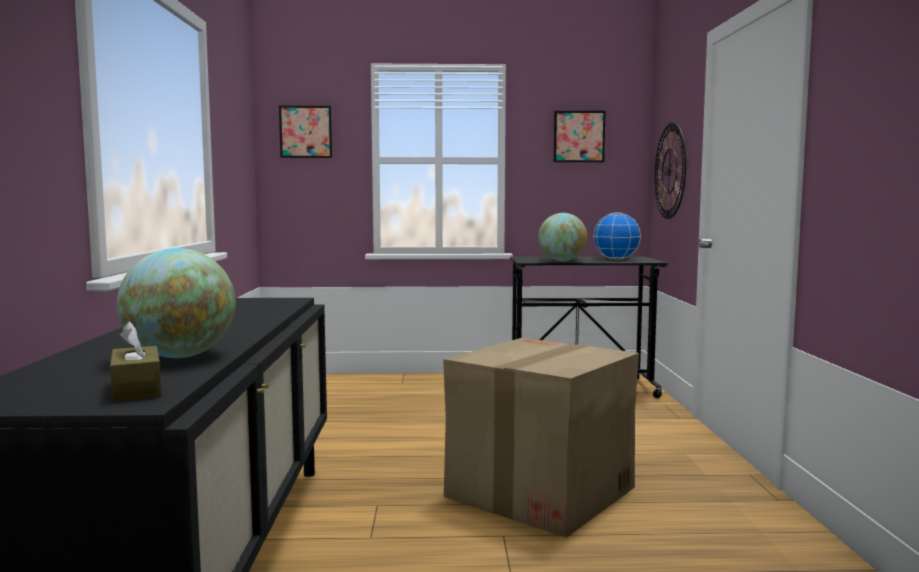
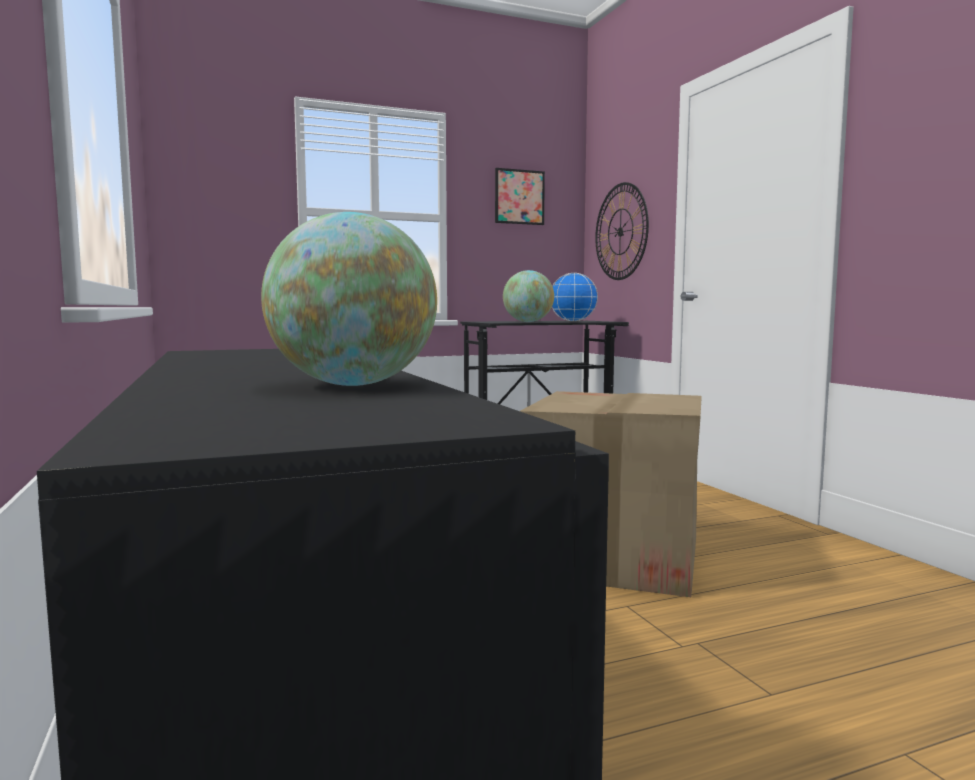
camera: 20 degrees left, 0 degrees up
(136, 389) = (417, 411): brown tissue box -> none
(305, 132) = (214, 172): picture -> none

